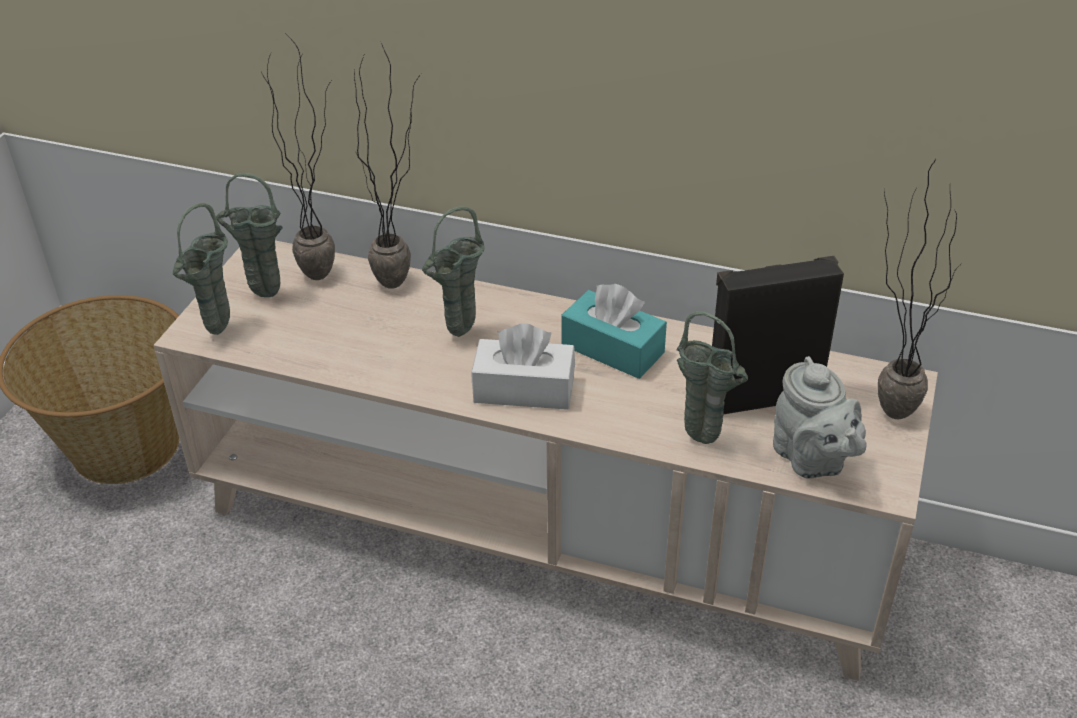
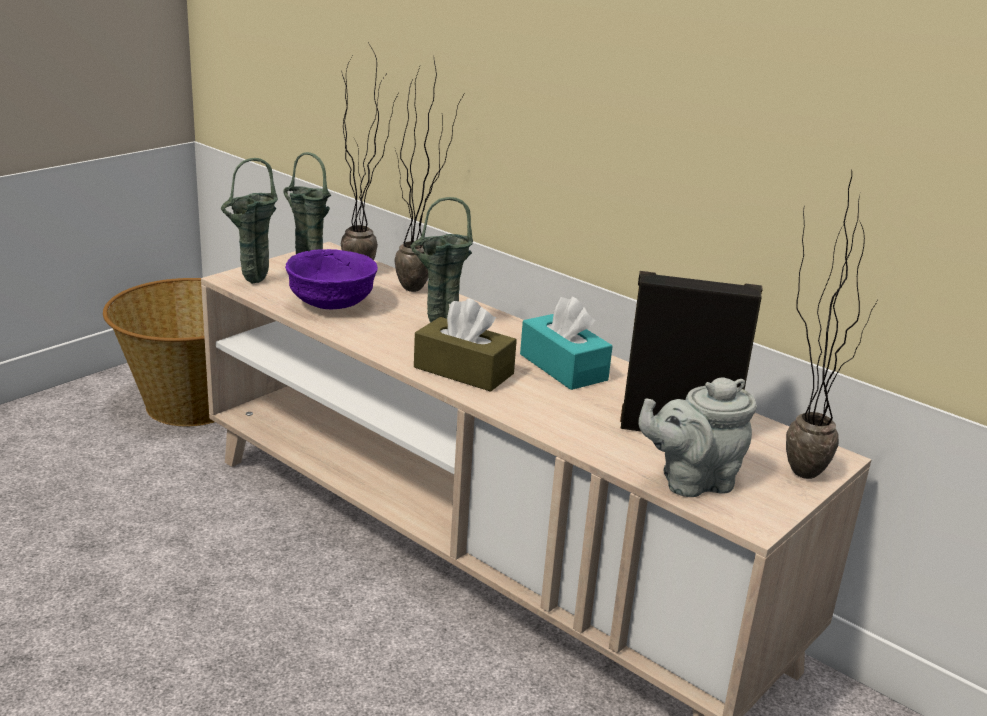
camera: 20 degrees right, 15 degrees down
(325, 338) = (330, 304): none -> purple bowl
(524, 389) = (463, 371): white tissue box -> brown tissue box
(705, 442) = (597, 443): green vase -> none
(811, 460) = (691, 481): grey teapot -> grey teapot turned 75 degrees clockwise

